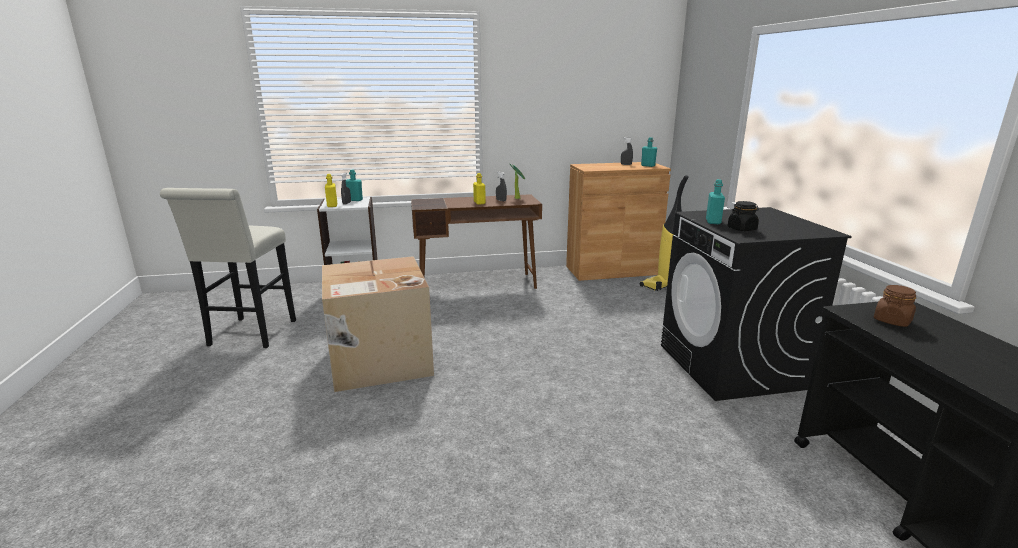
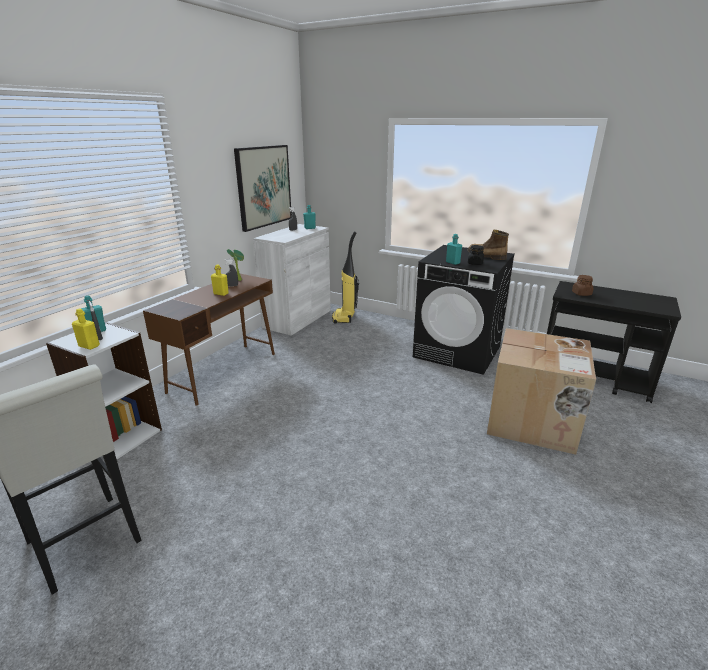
camera: 50 degrees left, 5 degrees up
(379, 361) = (277, 474): cardboard box -> cardboard box (533, 421)
(600, 110) = (264, 186): none -> picture
(612, 270) = (297, 319): brown cabinet -> white cabinet
(785, 228) = (485, 256): none -> boot

